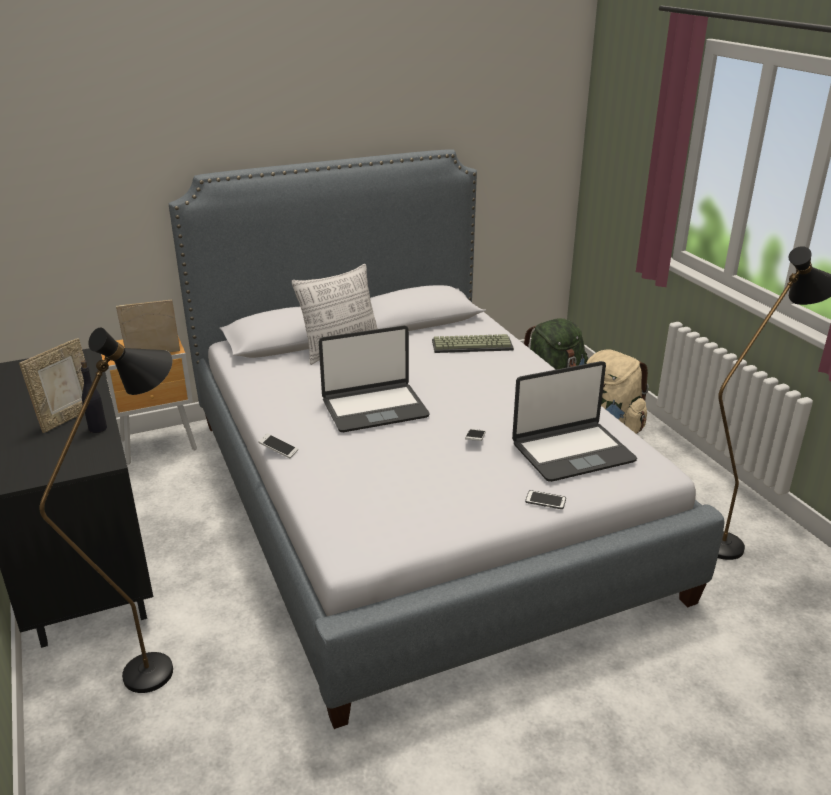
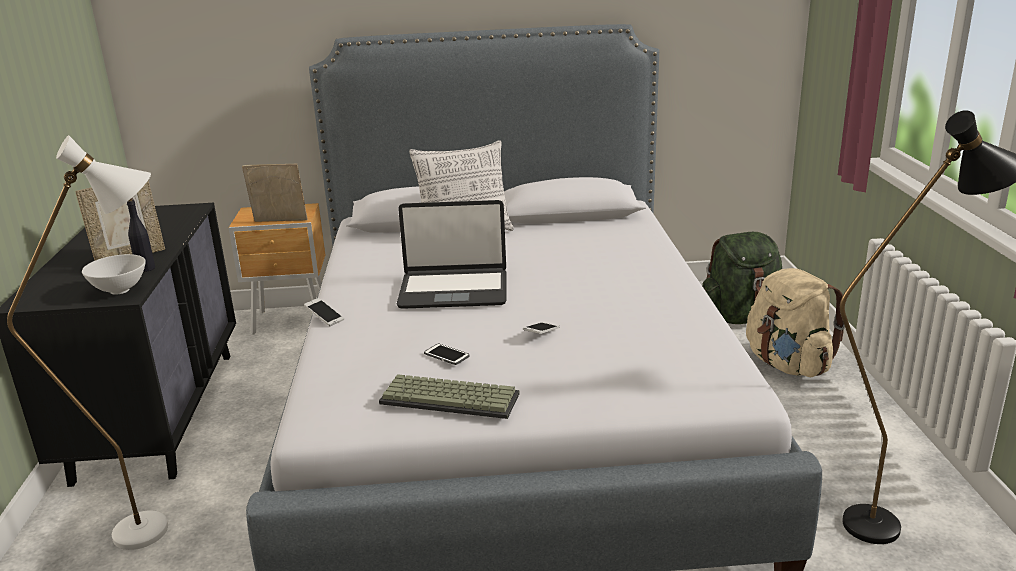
camera: 20 degrees right, 5 degrees down
(93, 456) = (119, 290): none -> white bowl
(165, 664) = (162, 526): black floor lamp -> white floor lamp
(473, 345) = (612, 242): keyboard -> keyboard (451, 398)
(545, 500) = (574, 407): phone -> phone (446, 355)
(572, 452) = (646, 361): laptop -> none

